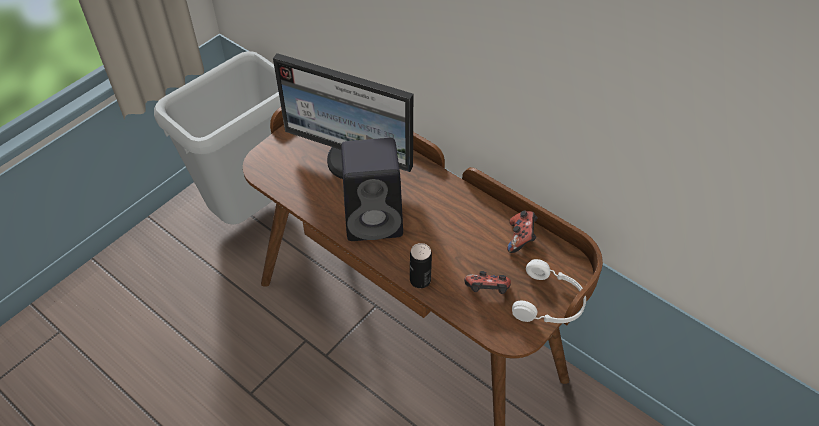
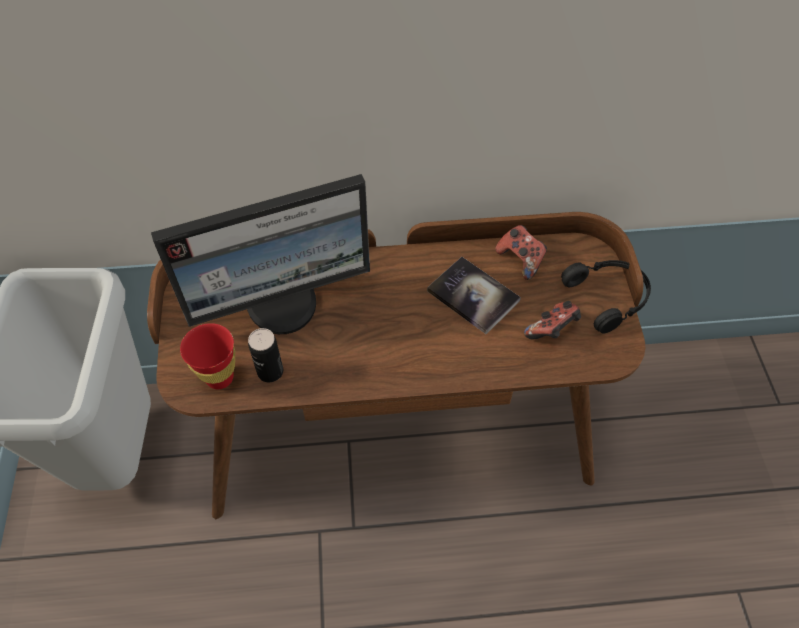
camera: 45 degrees left, 5 degrees up
(279, 172) = (219, 378): none -> red cup
(375, 220) = (377, 346): black speaker -> none
(420, 280) = (486, 369): can -> can (270, 371)
(464, 236) = (473, 296): none -> book
(550, 303) = (608, 297): white headphones -> black headphones

